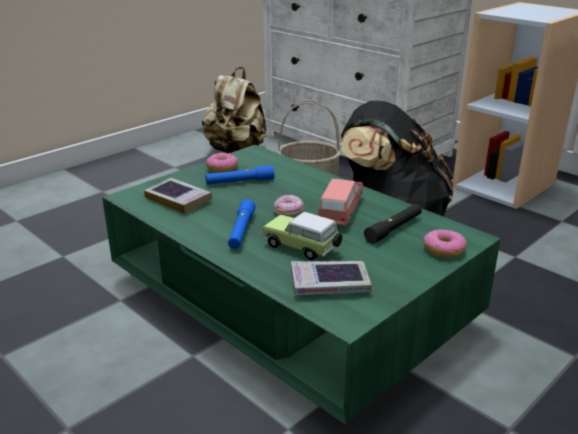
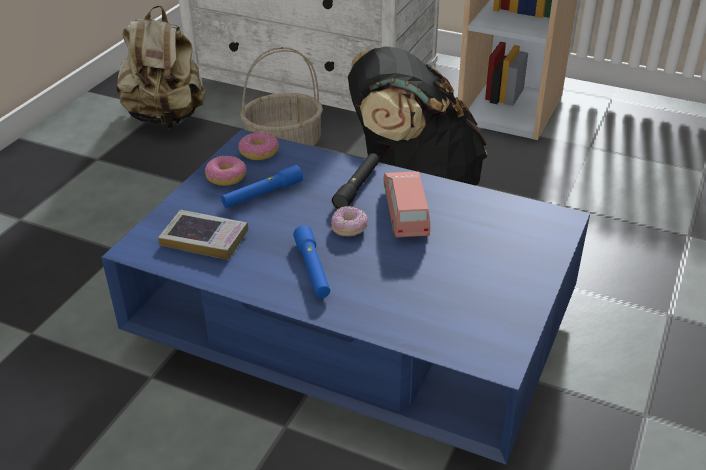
camera: 20 degrees left, 10 degrees up
(288, 301) = (353, 325): green coffee table -> blue coffee table
(302, 248) = (397, 277): toy car -> none
(329, 284) = (454, 319): book -> none
(394, 229) = (478, 226): black flashlight -> black flashlight (357, 187)
(444, 250) = (544, 243): donut -> donut (259, 152)

